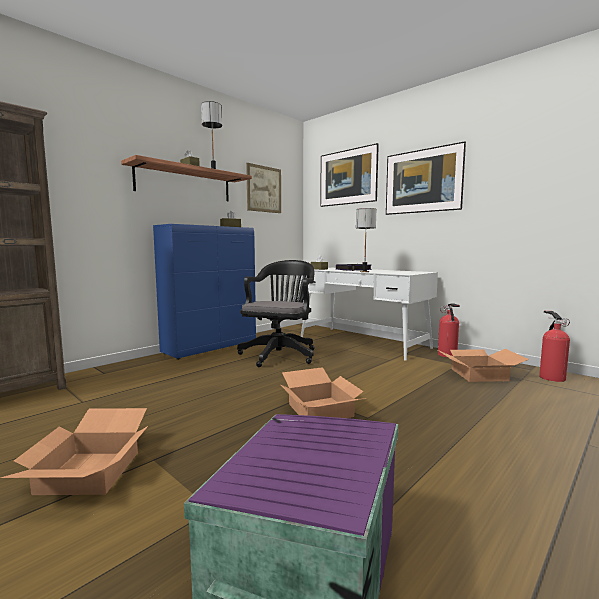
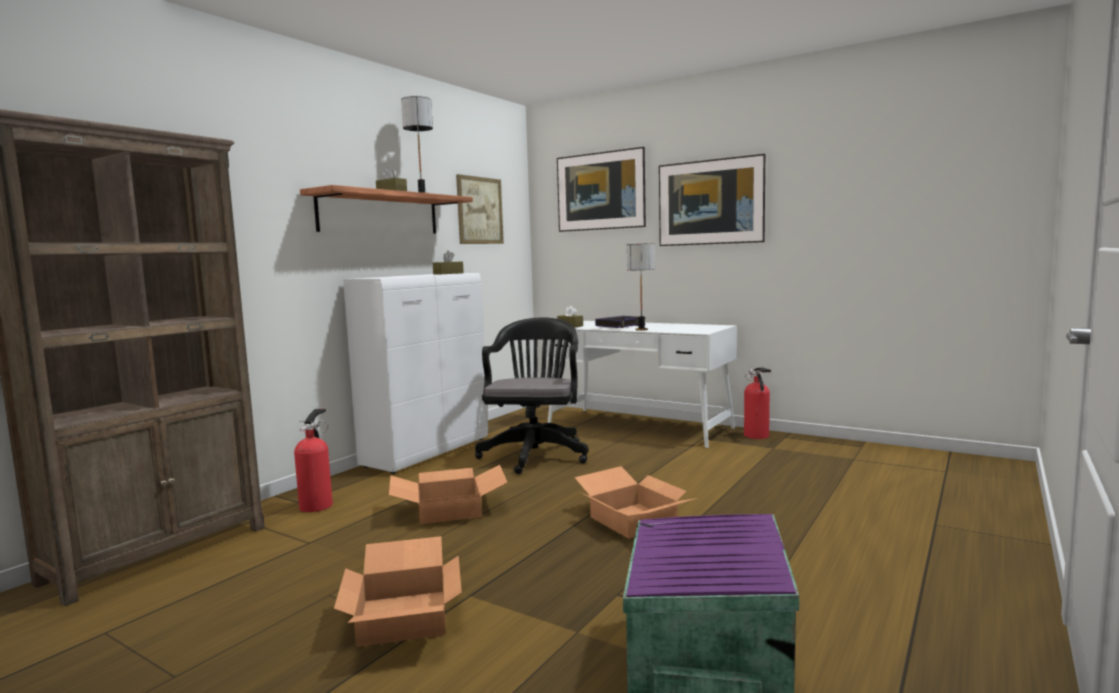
camera: 10 degrees left, 0 degrees up
(211, 347) = (427, 452): blue cabinet -> white cabinet
(478, 375) = (803, 458): cardboard box -> cardboard box (448, 510)
(551, 377) = (886, 454): fire extinguisher -> fire extinguisher (317, 505)

